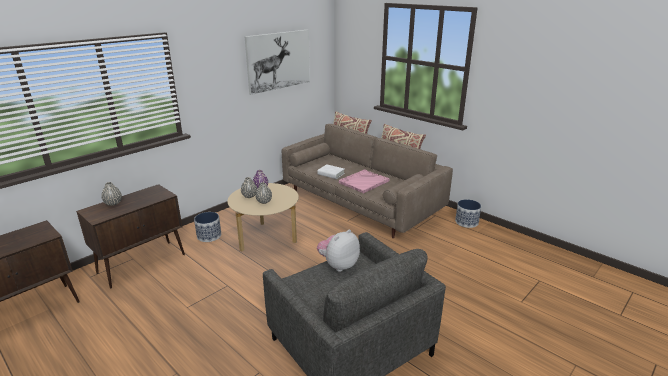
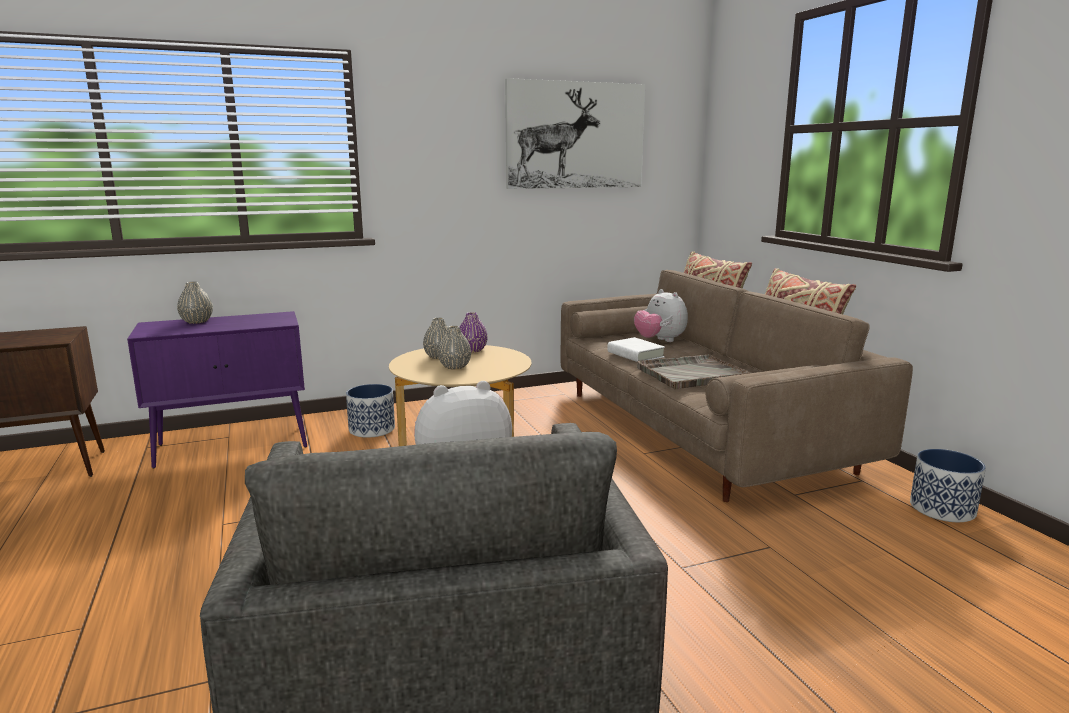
camera: 25 degrees right, 10 degrees down
(142, 263) = (234, 445): brown cabinet -> purple cabinet
(333, 161) = (660, 341): none -> plush toy
(363, 182) = (691, 374): pink tray -> grey tray

